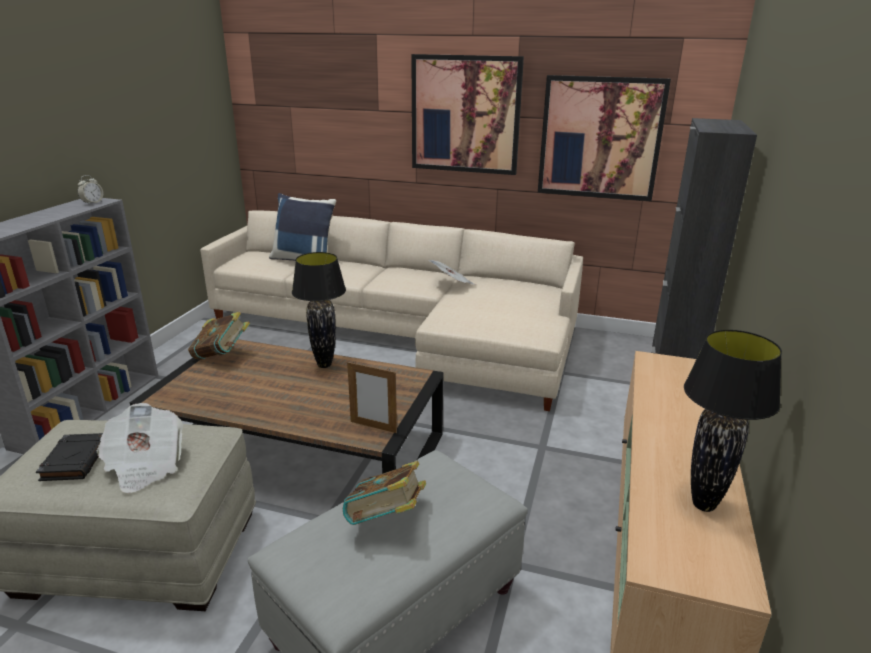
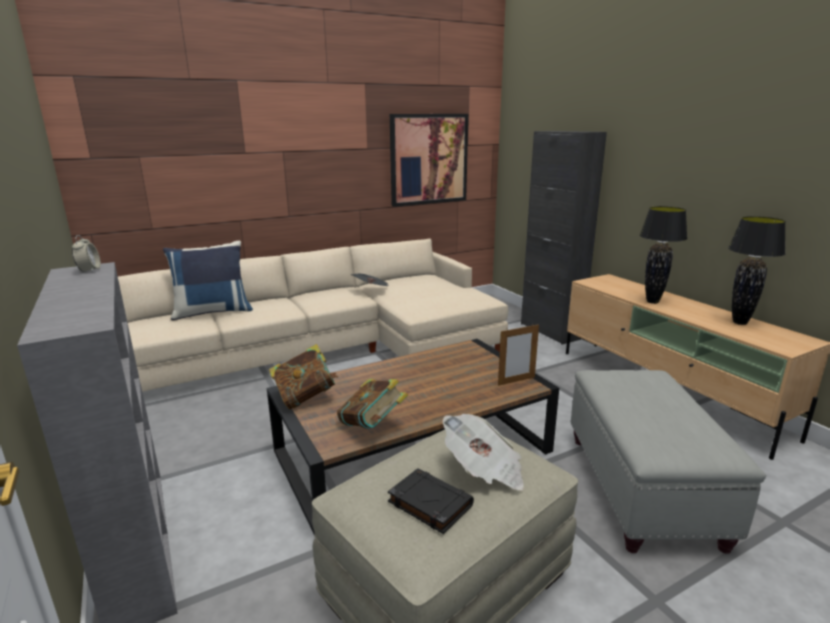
camera: 45 degrees left, 5 degrees down
(324, 365) = (400, 367): black table lamp -> black table lamp (652, 302)
(386, 520) = (647, 409): book -> book (372, 426)
(465, 114) = (329, 150): picture -> none

